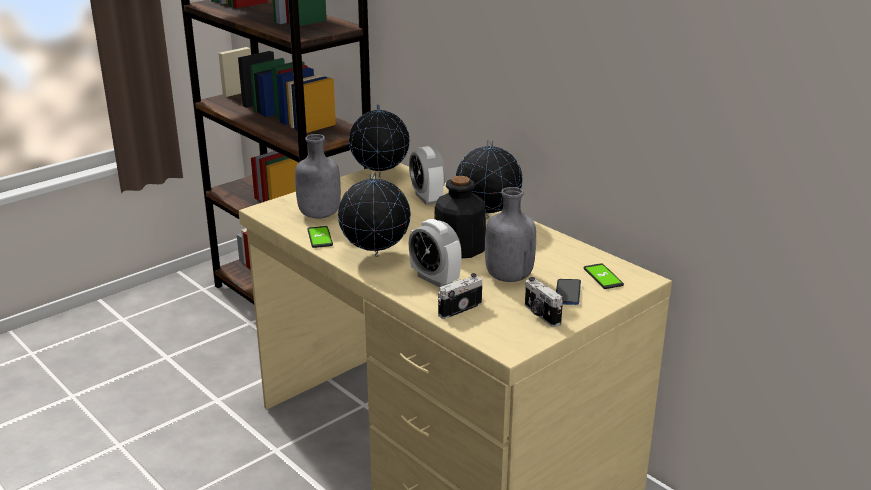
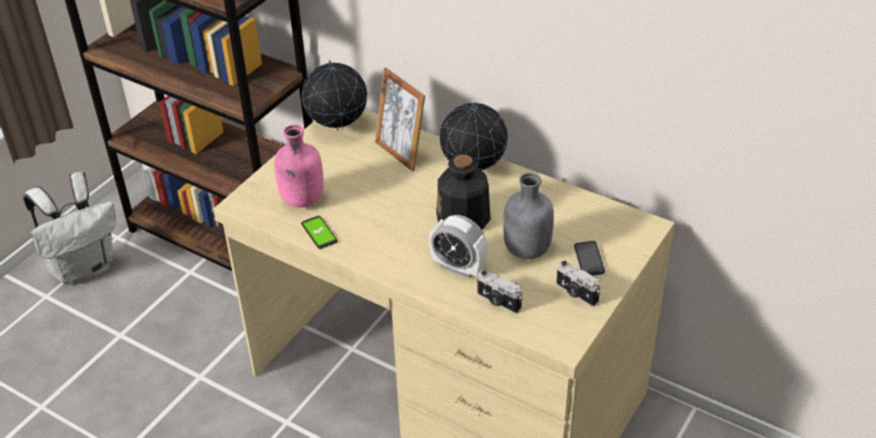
camera: 15 degrees left, 15 degrees up
(165, 305) = (85, 267): none -> white backpack
(318, 215) = (302, 200): grey bottle -> pink bottle
(375, 256) = (387, 247): globe -> none
(427, 198) = (400, 153): alarm clock -> picture frame
(458, 308) = (498, 302): camera -> camera turned 90 degrees counterclockwise
(603, 277) = (612, 231): phone -> none

